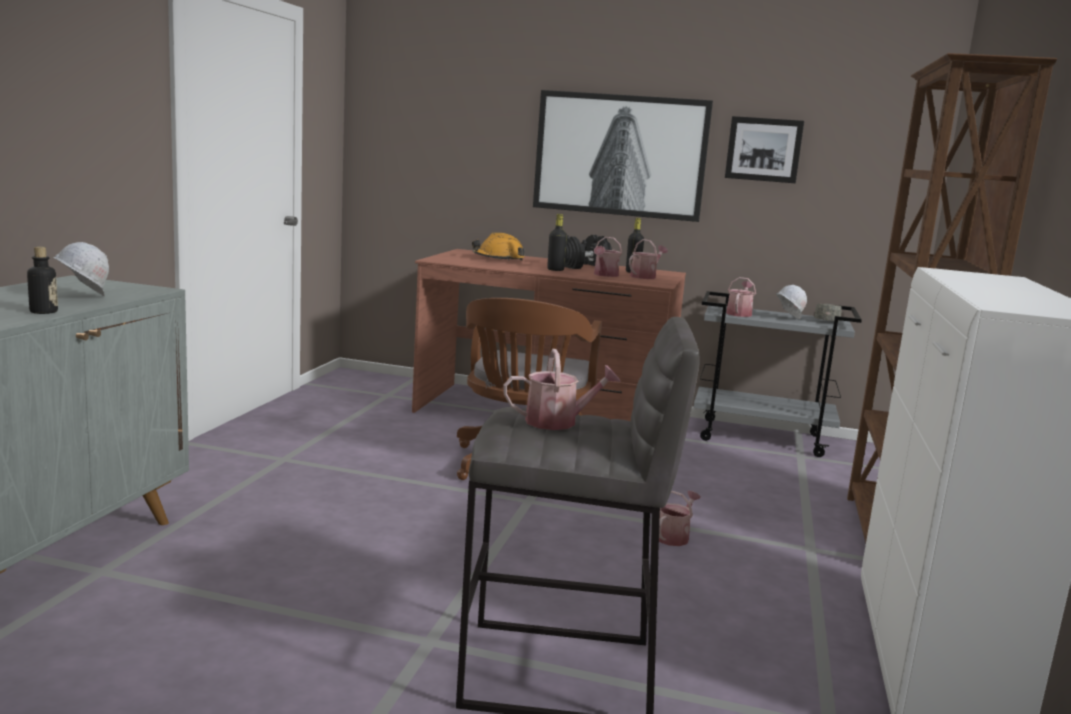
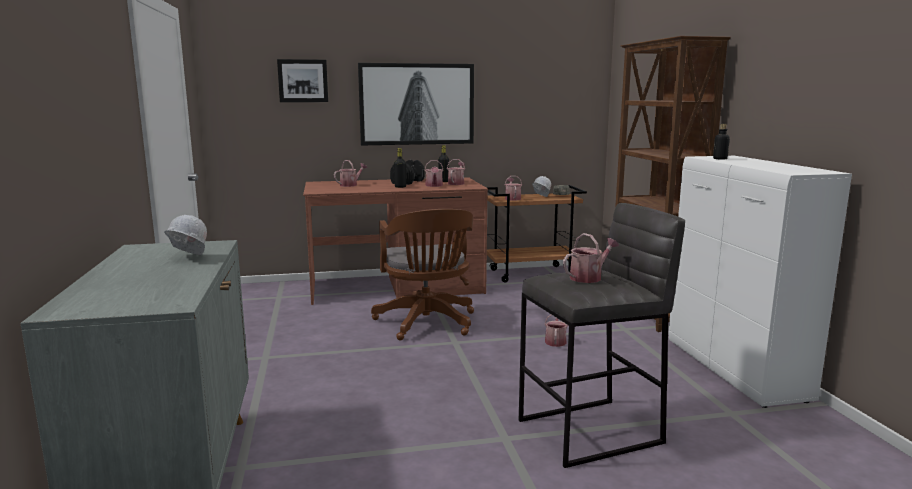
camera: 25 degrees left, 0 degrees up
(43, 312) = (194, 274): bottle -> bottle (720, 159)
(498, 259) = (350, 185): orange hard hat -> watering can
(762, 437) = (532, 274): grey cart -> brown cart
(763, 149) = (507, 93): picture -> picture (303, 81)

